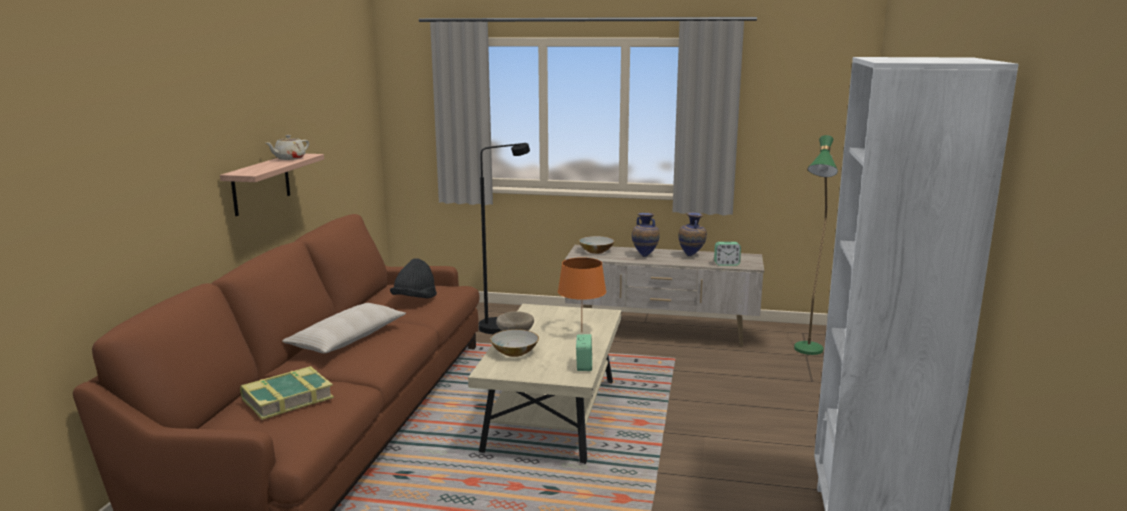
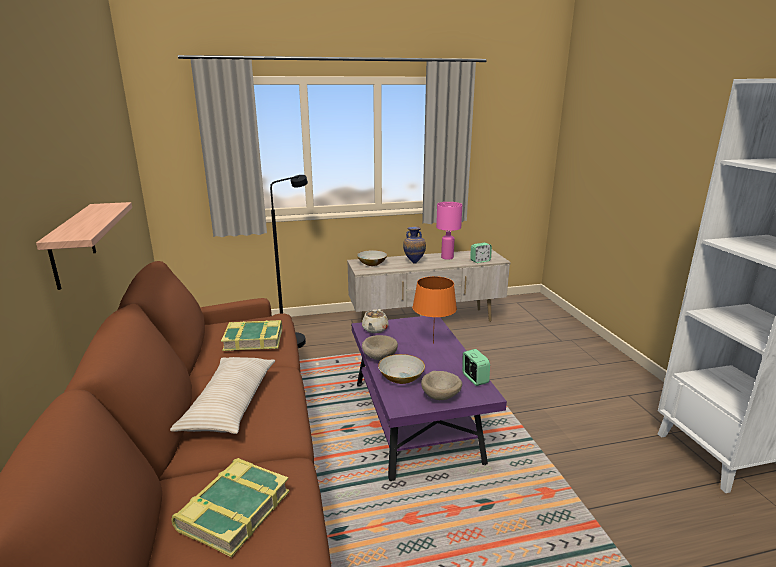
camera: 25 degrees left, 5 degrees up
(289, 158) = (99, 211): beige teapot -> beige teapot (375, 329)
(414, 300) = (253, 340): black hat -> book
(534, 372) = (441, 396): none -> beige bowl
(552, 416) = (415, 421): beige coffee table -> purple coffee table
(691, 256) = (447, 257): vase -> pink table lamp
(808, 353) = (536, 318): green floor lamp -> none

